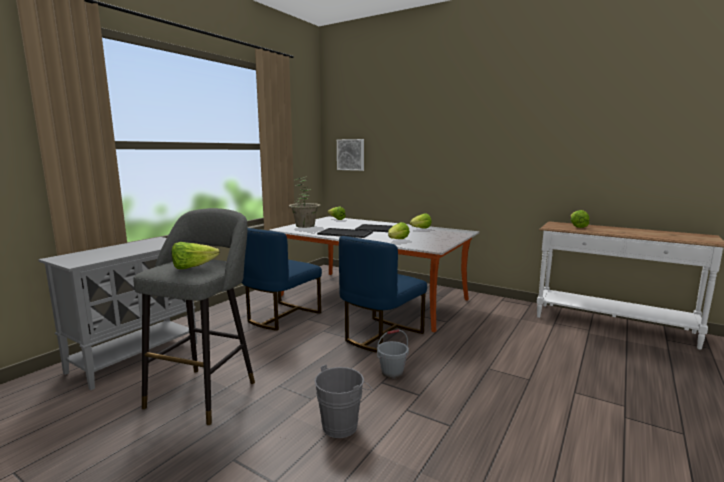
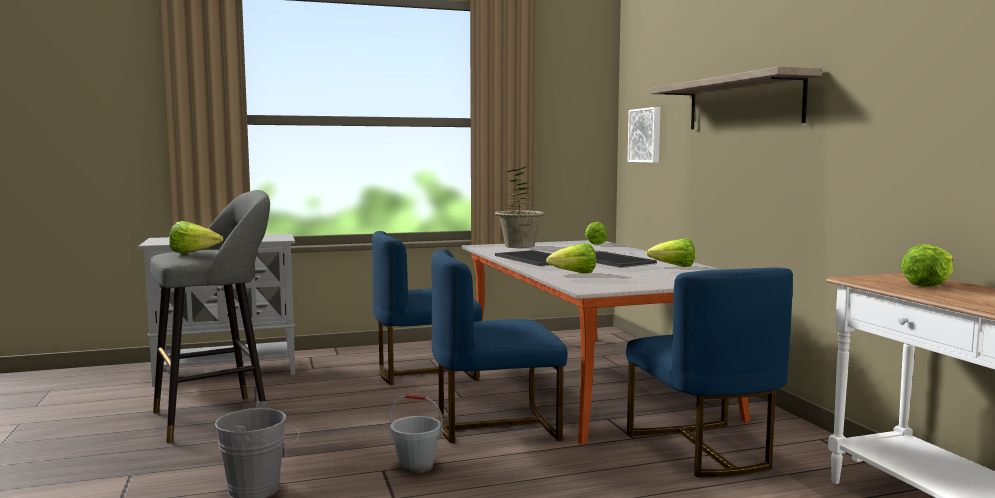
camera: 40 degrees right, 5 degrees down
(435, 141) = (743, 103): none -> shelf
(479, 318) = (703, 450): none -> blue chair

